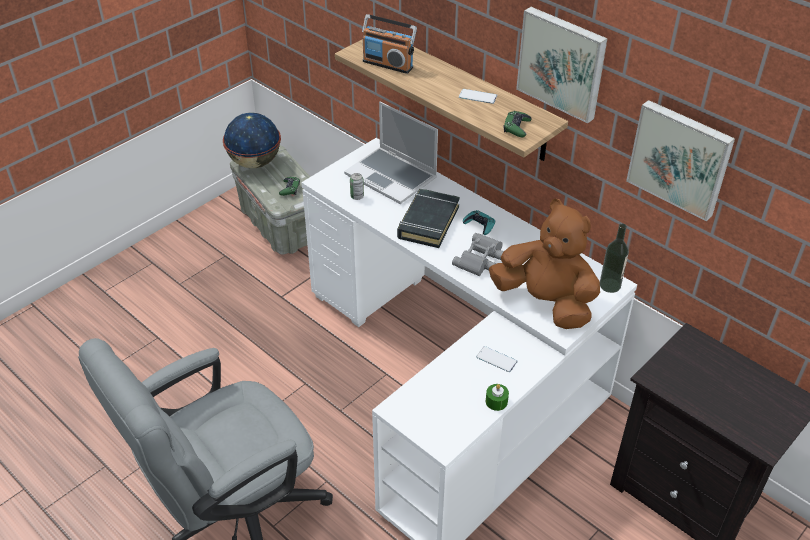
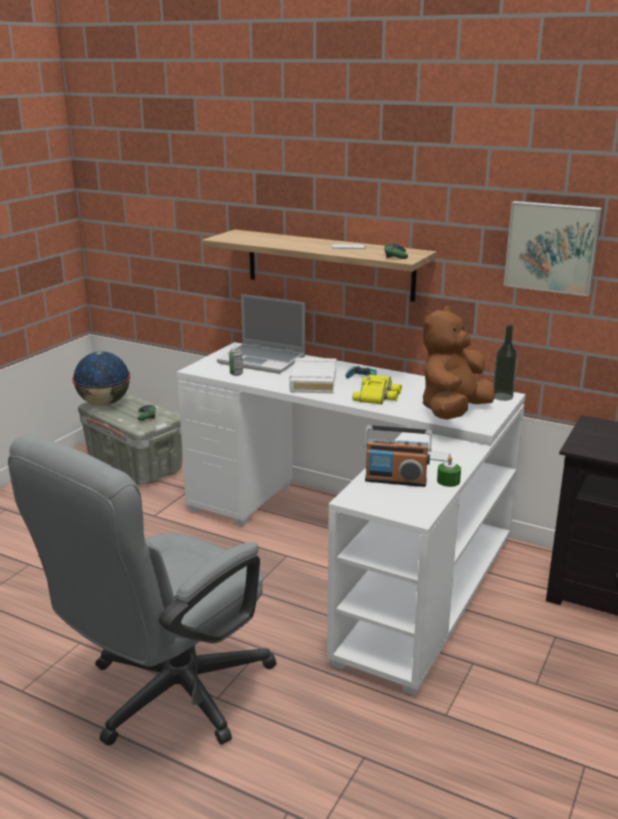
camera: 15 degrees left, 20 degrees down
(388, 64) = (255, 240): radio -> radio (395, 480)
(428, 222) = (313, 381): black book -> white book
(482, 260) = (378, 395): grey binoculars -> yellow binoculars
(545, 302) = (453, 412): brown plush toy -> brown plush toy turned 75 degrees counterclockwise
(562, 63) = (426, 195): picture -> none

